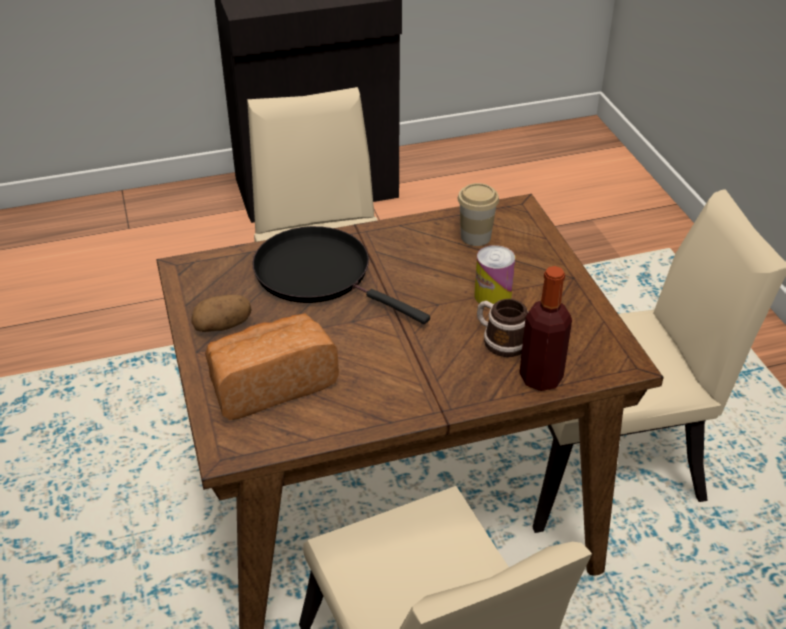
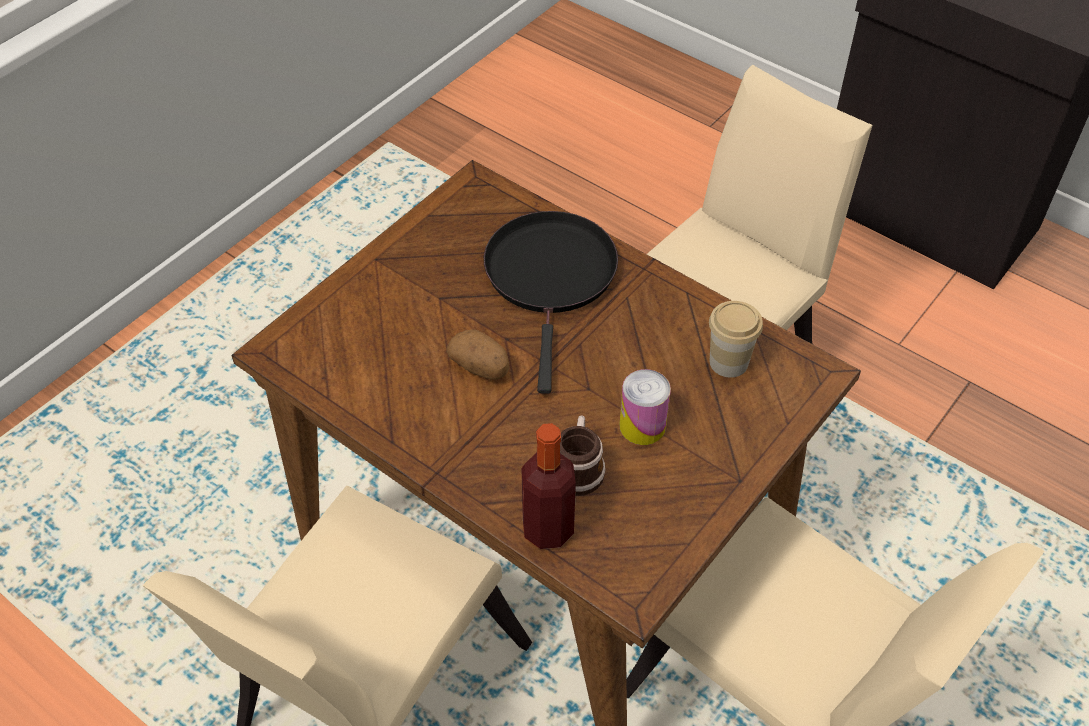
camera: 55 degrees right, 10 degrees up
(223, 325) = (422, 255): potato -> potato (481, 367)
(270, 384) = (374, 330): bread -> none

